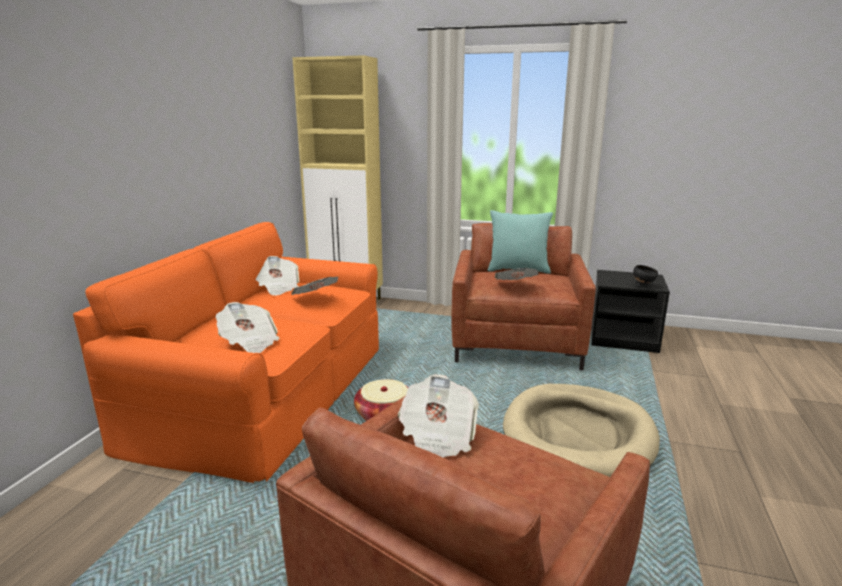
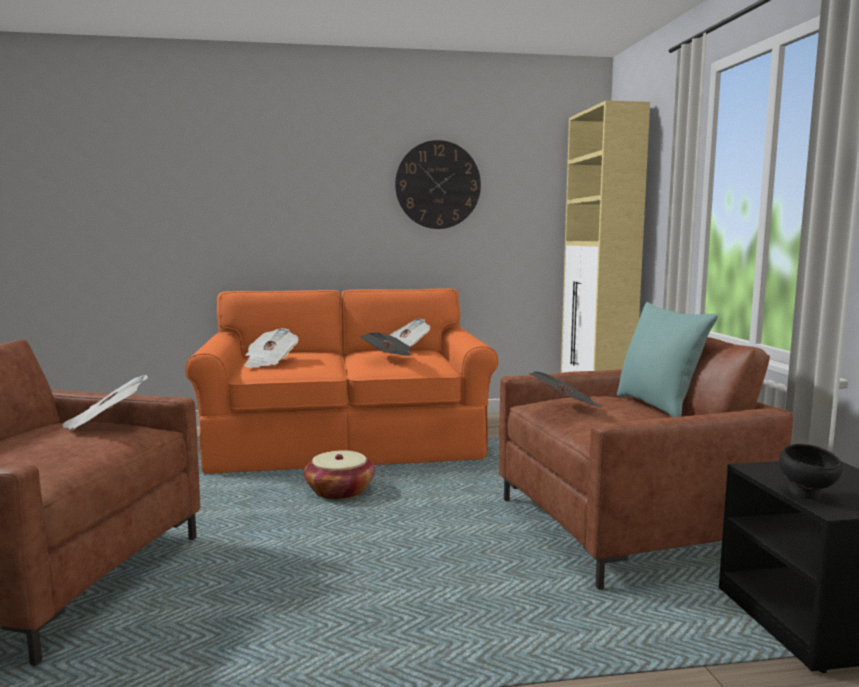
camera: 65 degrees right, 10 degrees down
(226, 121) = (438, 185): none -> wall clock
(578, 435) = (380, 607): beige dog bed -> none

